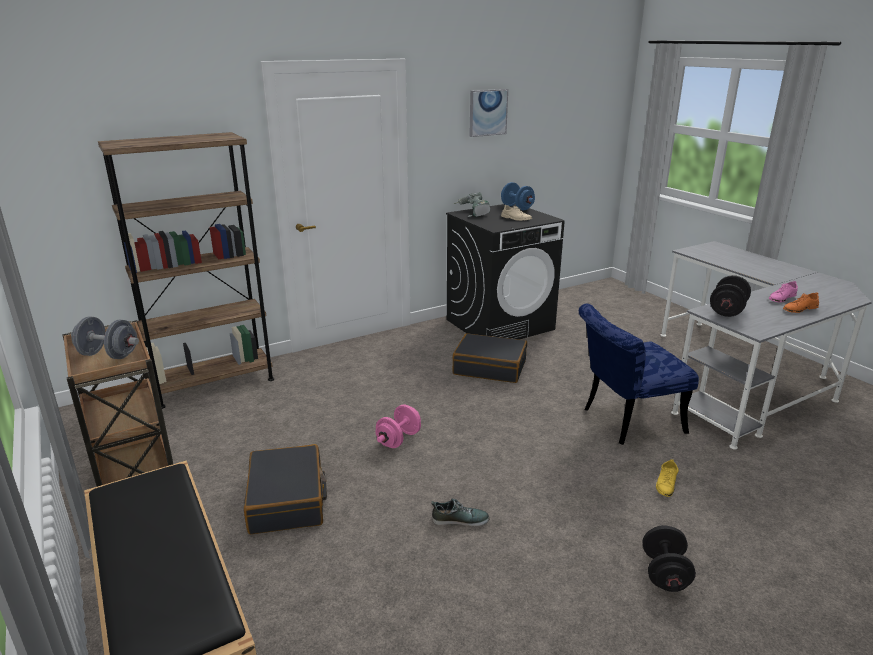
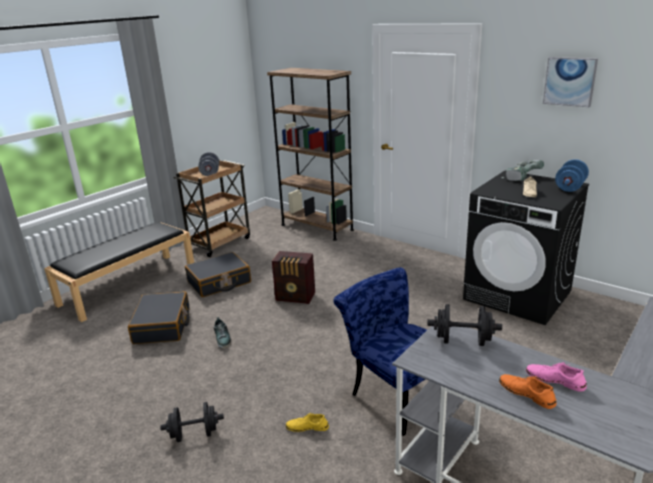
camera: 70 degrees right, 0 degrees up
(398, 439) = (296, 297): pink dumbbell -> radio
(490, 367) = (427, 308): black suitcase -> black suitcase (162, 326)

